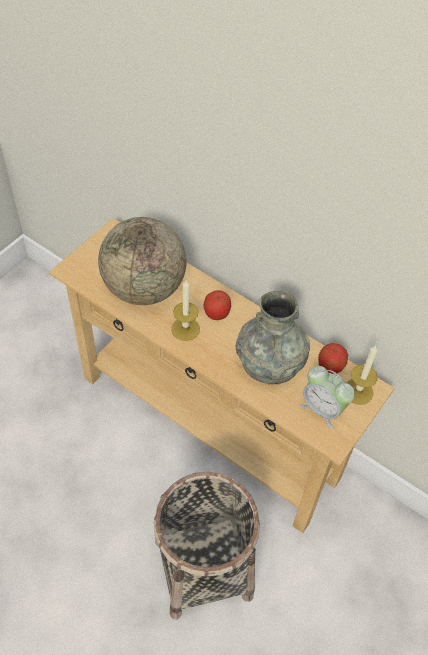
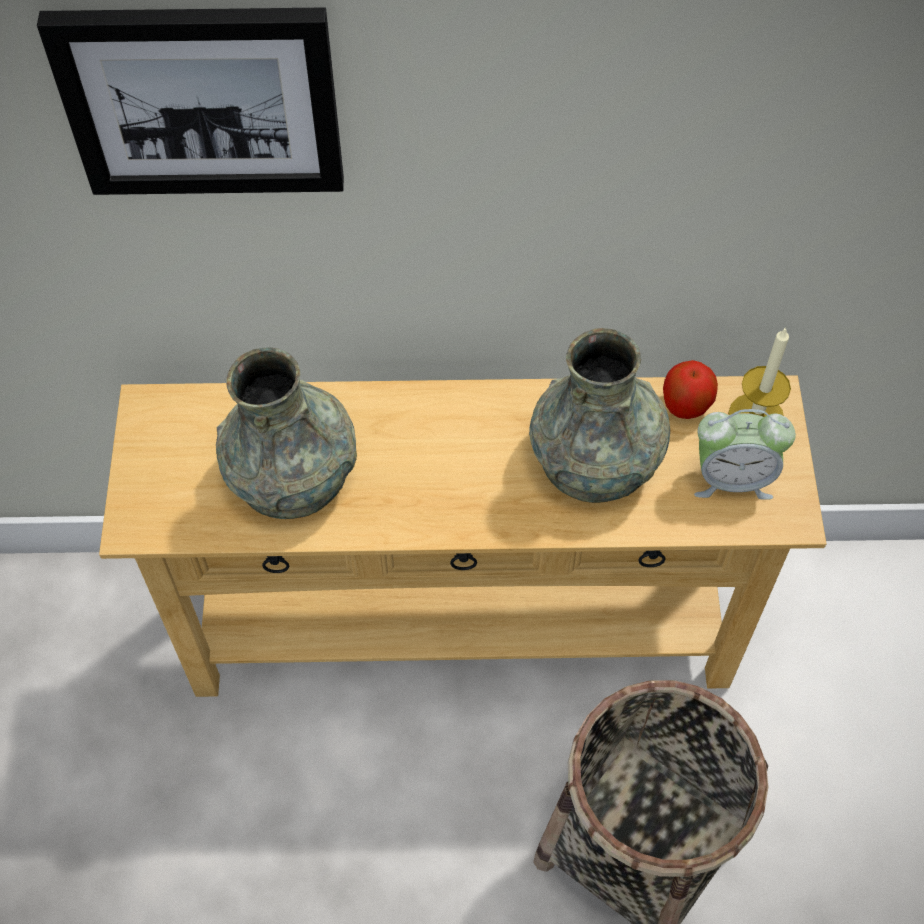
camera: 35 degrees left, 5 degrees up
(144, 288) = (292, 472): globe -> grey vase
(166, 94) = (202, 100): none -> picture
(185, 329) = (422, 495): candle -> none
(217, 314) = (447, 436): apple -> none

